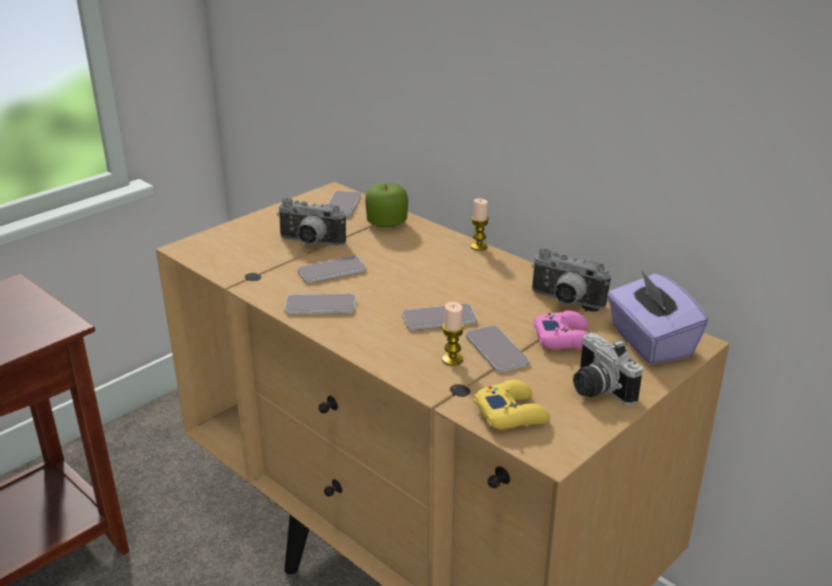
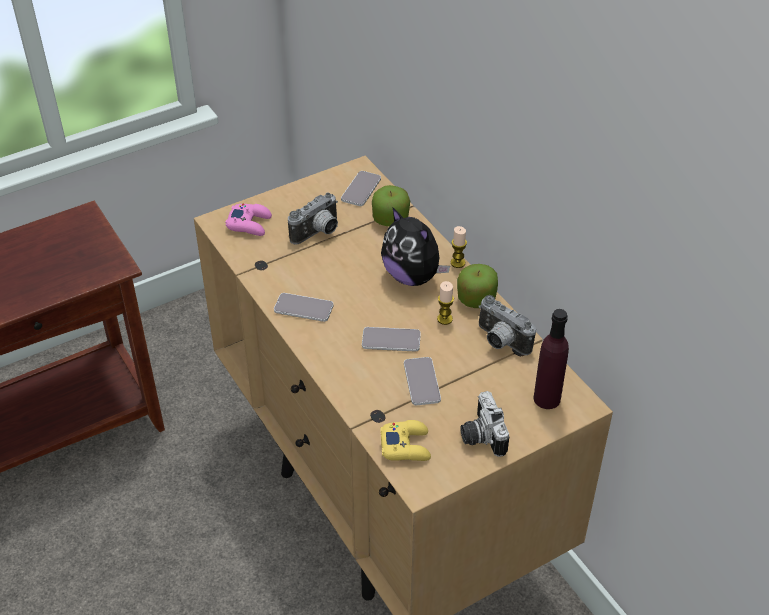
camera: 15 degrees right, 15 degrees up
(310, 243) = (318, 233): camera -> camera turned 75 degrees counterclockwise
(332, 271) = (325, 270): phone -> none
(435, 263) = (412, 276): none -> plush toy
(452, 359) = (384, 385): candle -> candle (444, 319)
(516, 272) = (476, 299): none -> apple
(565, 339) = (481, 381): pink game controller -> pink game controller (249, 224)
(649, 342) = (547, 398): purple tissue box -> purple bottle

